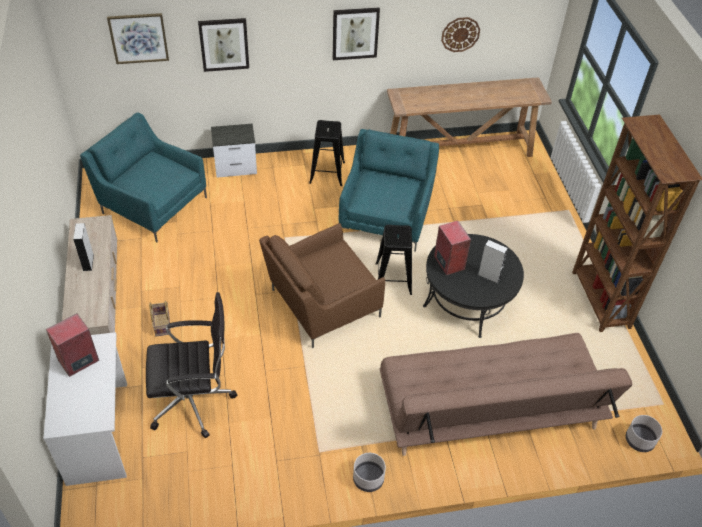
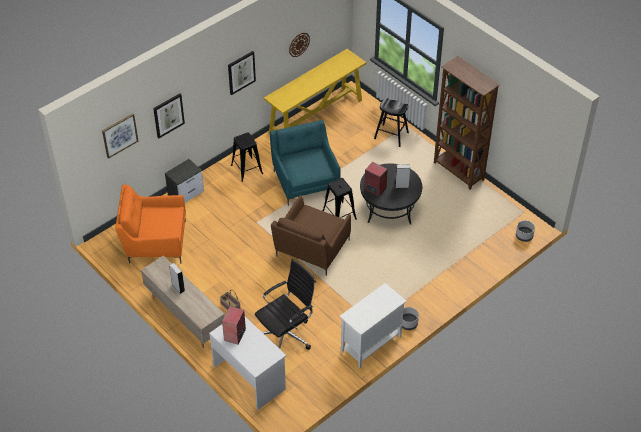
camera: 30 degrees left, 0 degrees up
(152, 203) = (154, 241): turquoise armchair -> orange armchair
(291, 480) = (370, 345): none -> white cabinet
(460, 150) = (316, 116): brown console table -> yellow console table
(490, 409) = (442, 258): brown sofa -> none
(539, 213) = (391, 135): none -> black stool

